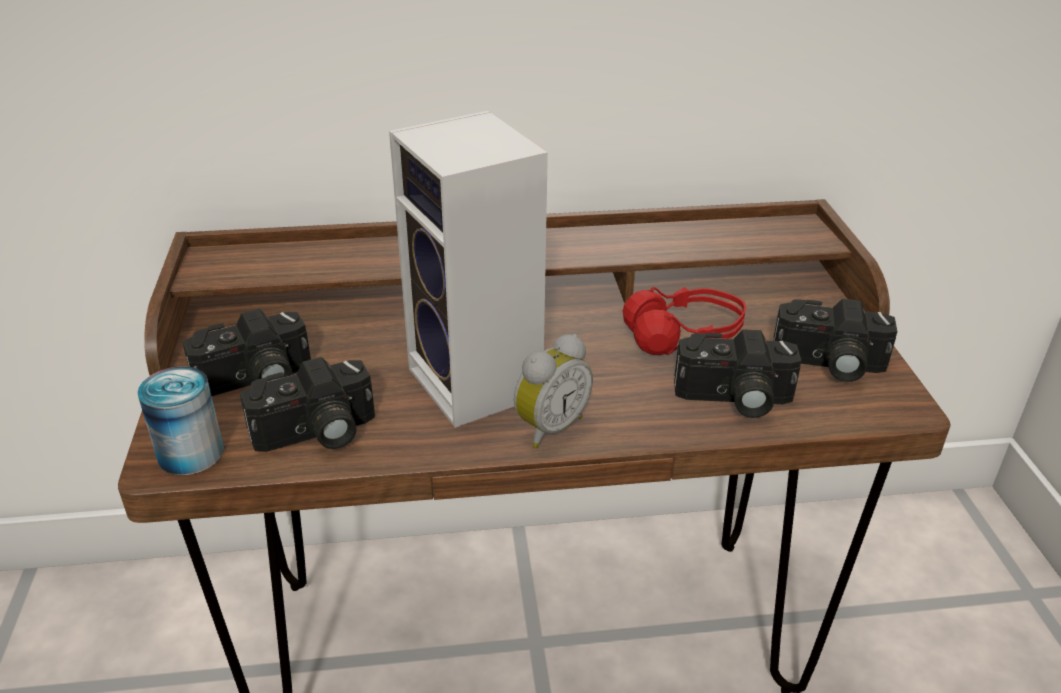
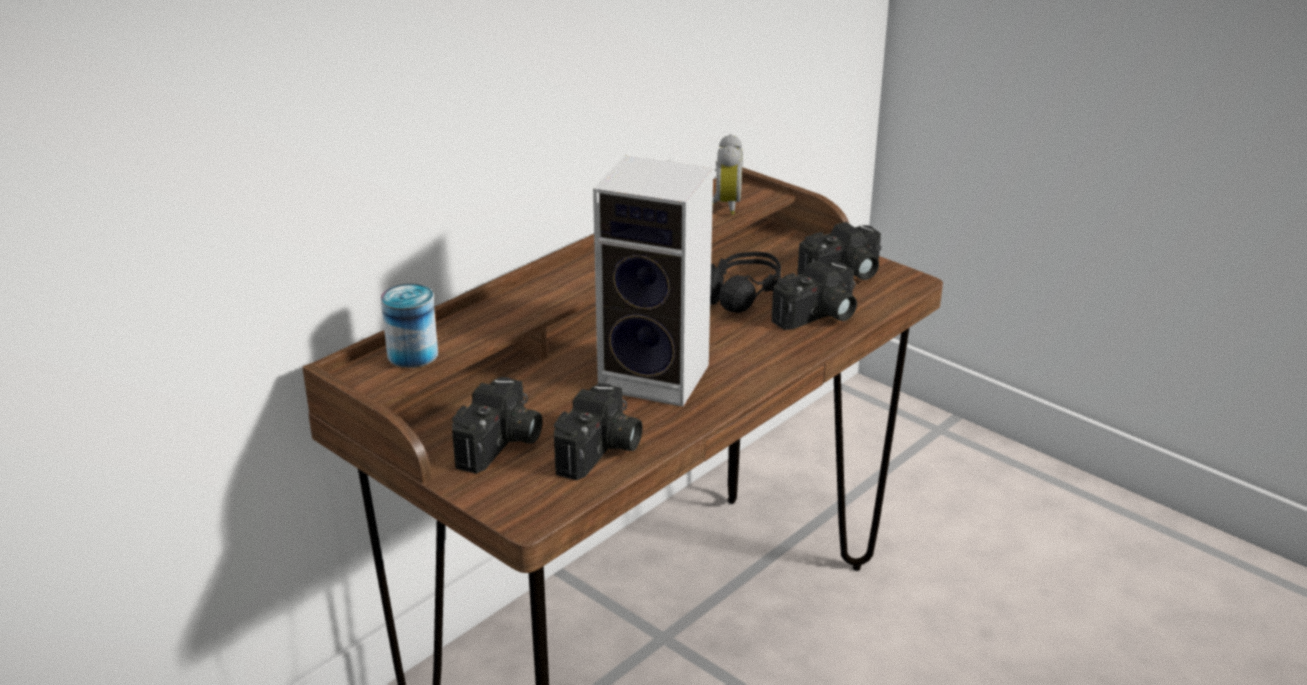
camera: 40 degrees left, 5 degrees down
(190, 453) = (535, 503): can -> can (412, 354)
(548, 427) = (738, 379): alarm clock -> alarm clock (724, 205)
(684, 336) = (741, 294): red headphones -> black headphones

